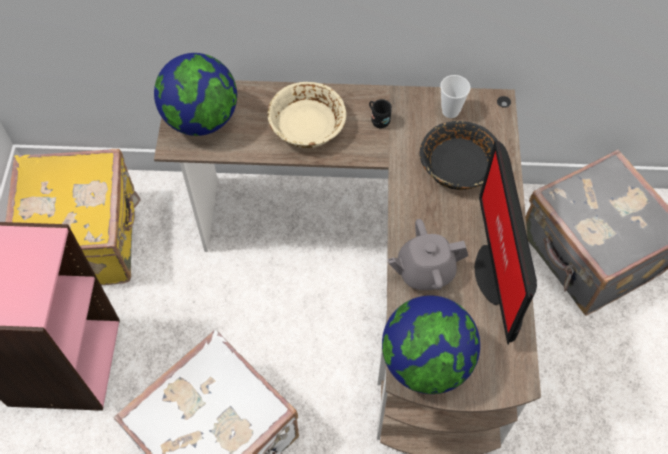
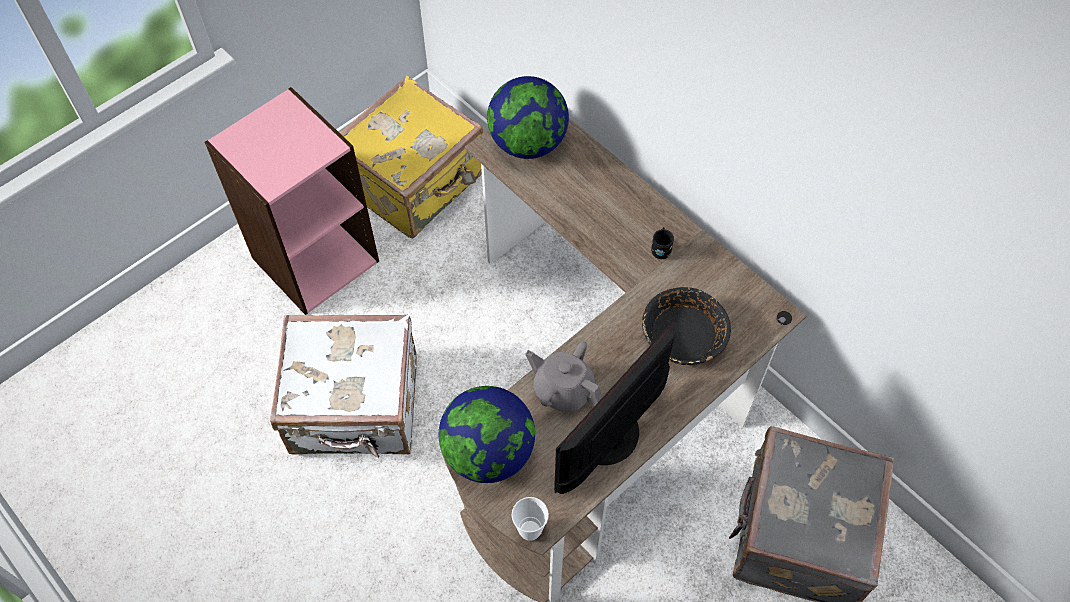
camera: 45 degrees right, 0 degrees up
(306, 125) = (600, 209): beige bowl -> none
(450, 111) = (728, 289): cup -> cup (530, 530)

